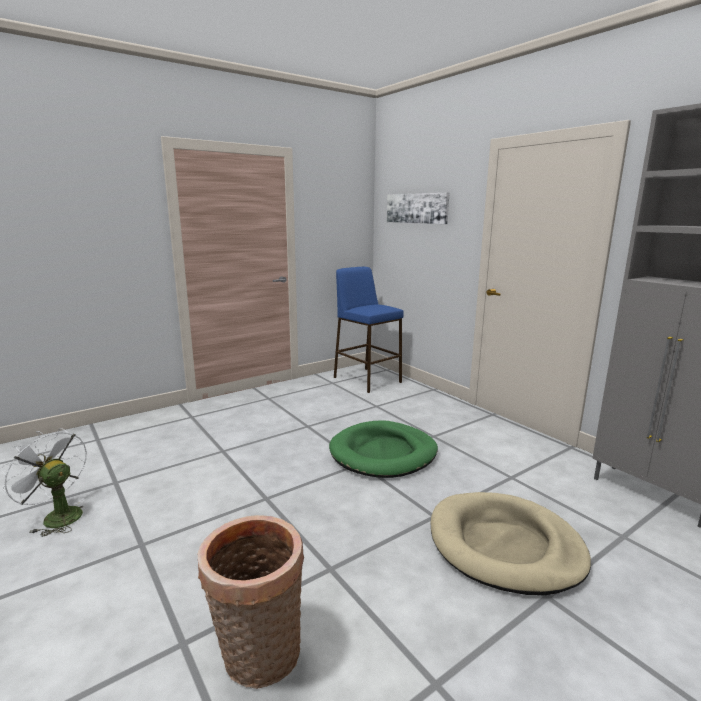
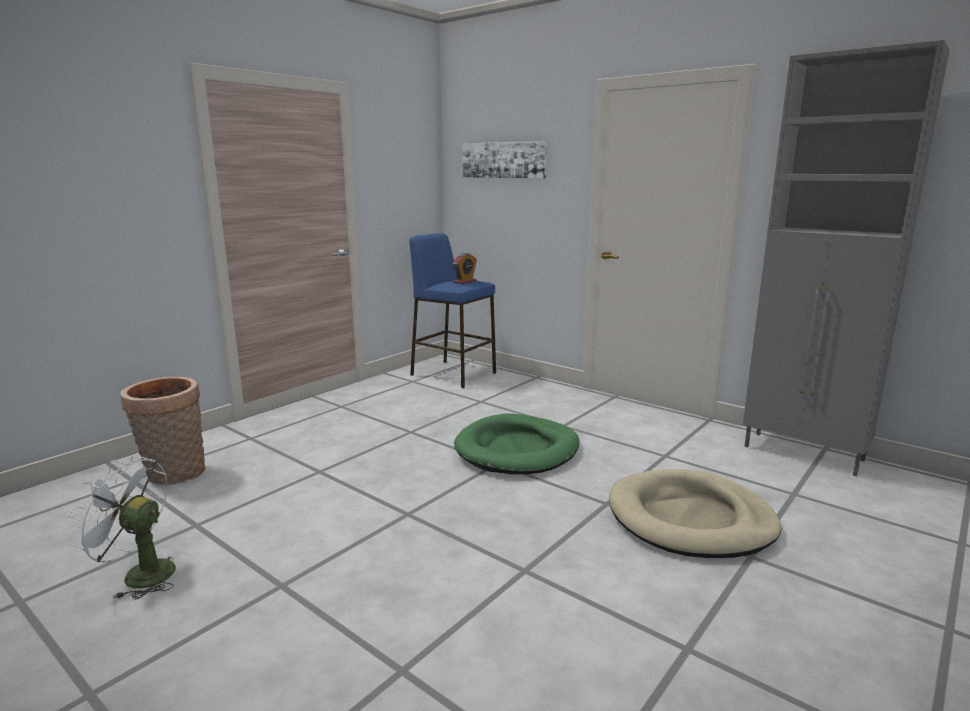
camera: 15 degrees left, 0 degrees up
(258, 658) = (496, 665): basket -> basket (173, 475)
(377, 307) = (465, 282): none -> alarm clock

